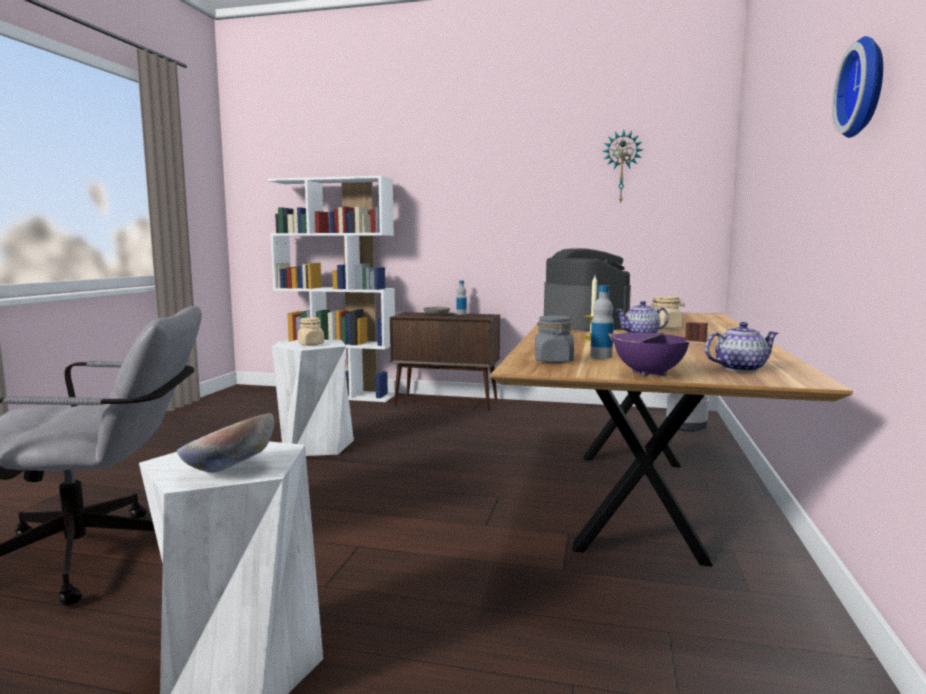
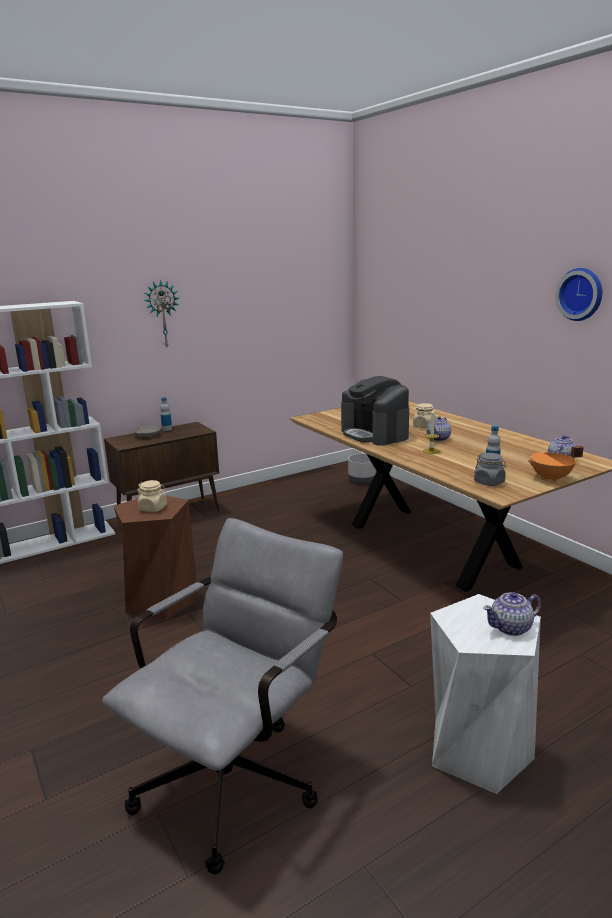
camera: 45 degrees left, 10 degrees up
(228, 471) = (511, 628): bowl -> teapot
(317, 445) = (161, 600): white stool -> brown stool
(584, 324) = (375, 434): coffee machine -> coffee machine turned 150 degrees counterclockwise
(622, 167) = (281, 280): wall clock -> wall clock (162, 314)
(649, 374) = (551, 479): purple cooking pot -> orange cooking pot

